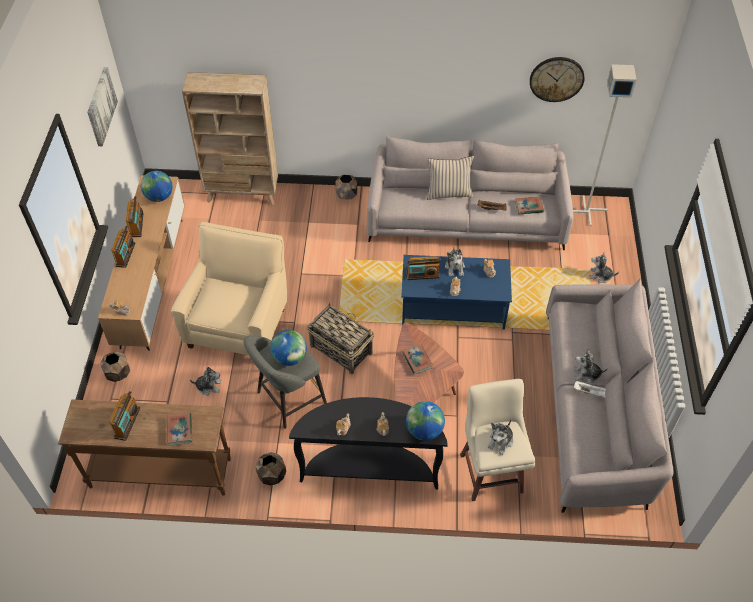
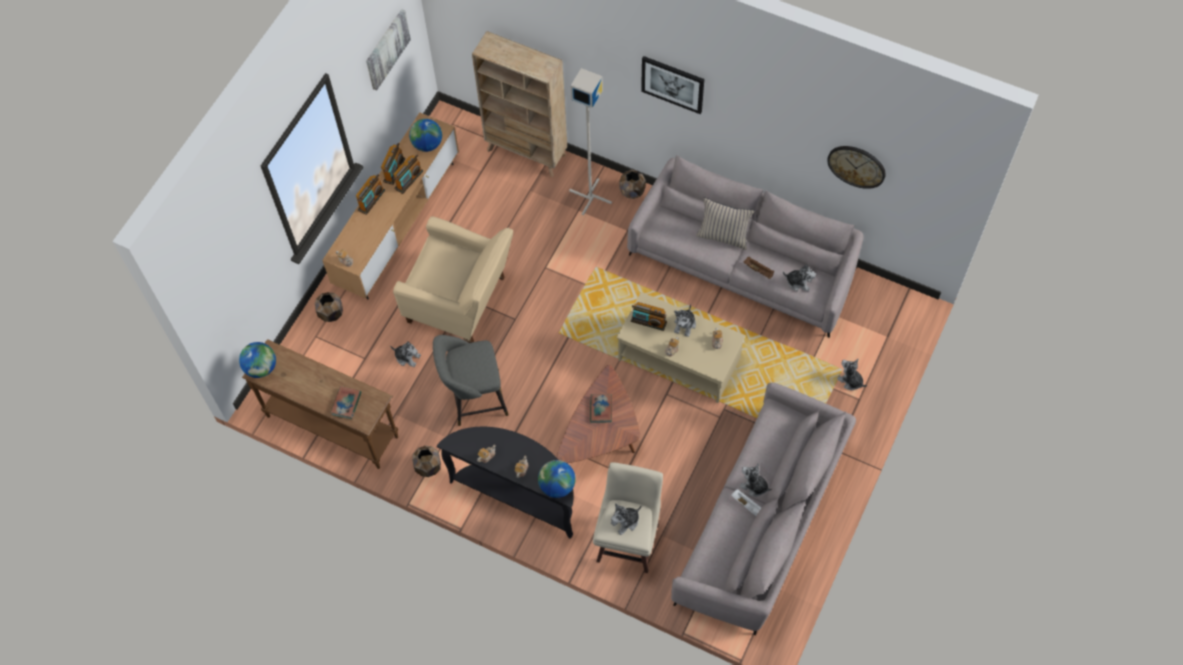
camera: 25 degrees right, 10 degrees up
(127, 422) = (305, 380): radio -> radio (409, 180)
(239, 323) = (462, 301): beige armchair -> beige armchair turned 75 degrees clockwise
(290, 357) = (475, 366): globe -> globe (261, 368)
(340, 349) = (546, 364): basket -> none
(376, 58) = (673, 84): none -> picture
(454, 306) = (680, 359): blue coffee table -> beige coffee table
(528, 207) = (798, 282): book -> plush toy
(586, 210) = (879, 299): grey floor lamp -> grey floor lamp (590, 196)

